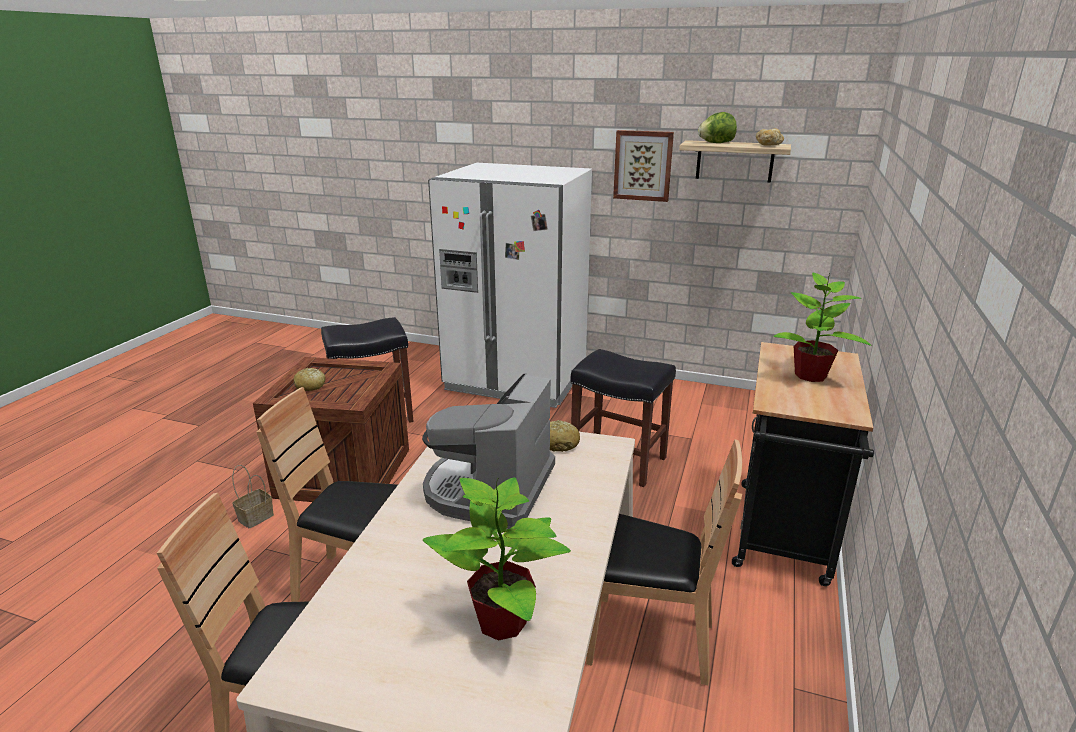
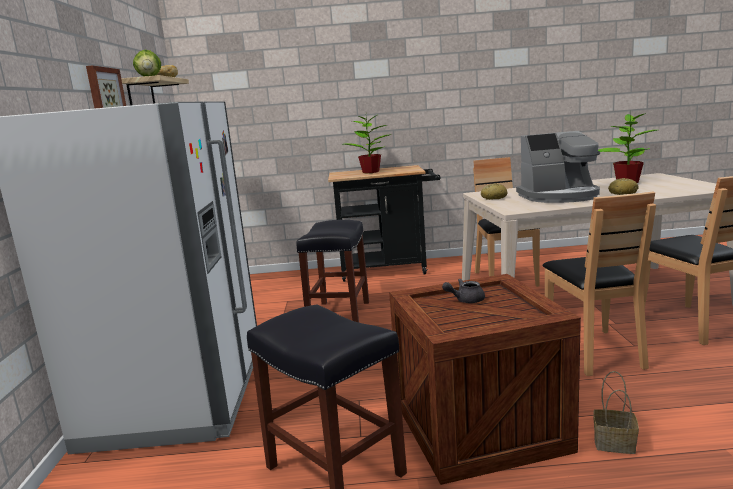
camera: 110 degrees left, 10 degrees down
(310, 386) = (494, 315): bread -> bread (623, 193)
(348, 385) = (465, 300): none -> grey teapot

